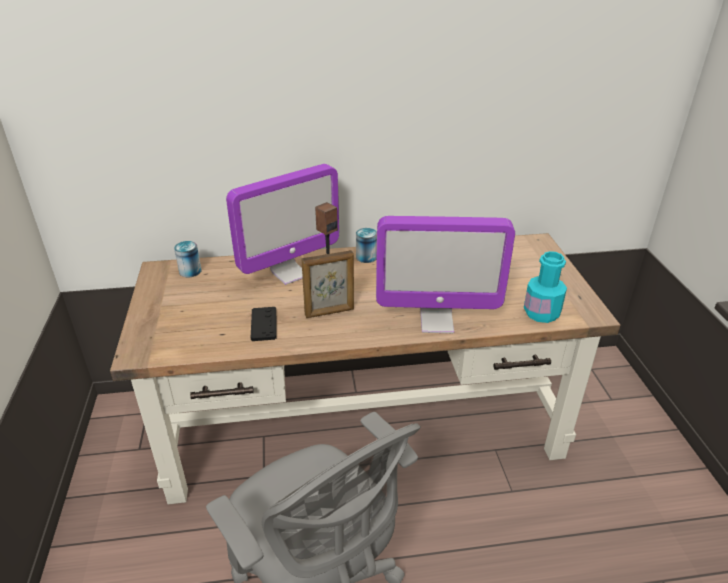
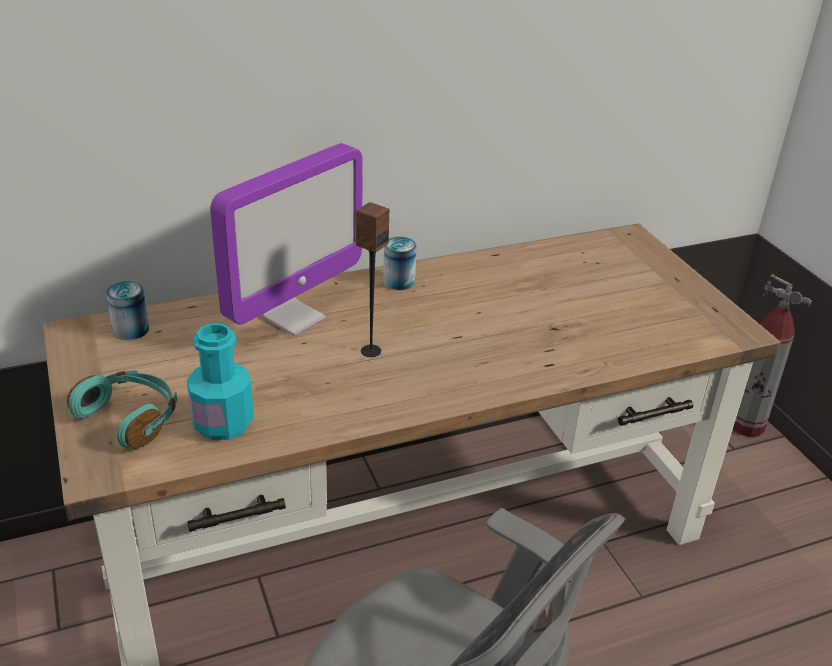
camera: 15 degrees left, 0 degrees up
(168, 324) = (130, 418): none -> turquoise headphones
(264, 324) = (286, 400): black game controller -> none
(330, 312) = (379, 370): picture frame -> none
(436, 322) = (539, 366): monitor -> none
(541, 313) = (675, 337): turquoise bottle -> turquoise bottle (223, 423)
(626, 384) = (746, 425): none -> fire extinguisher

